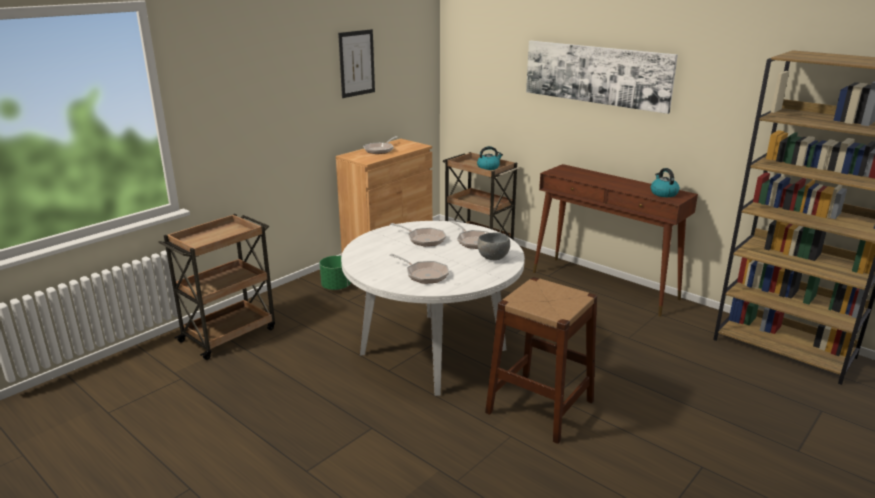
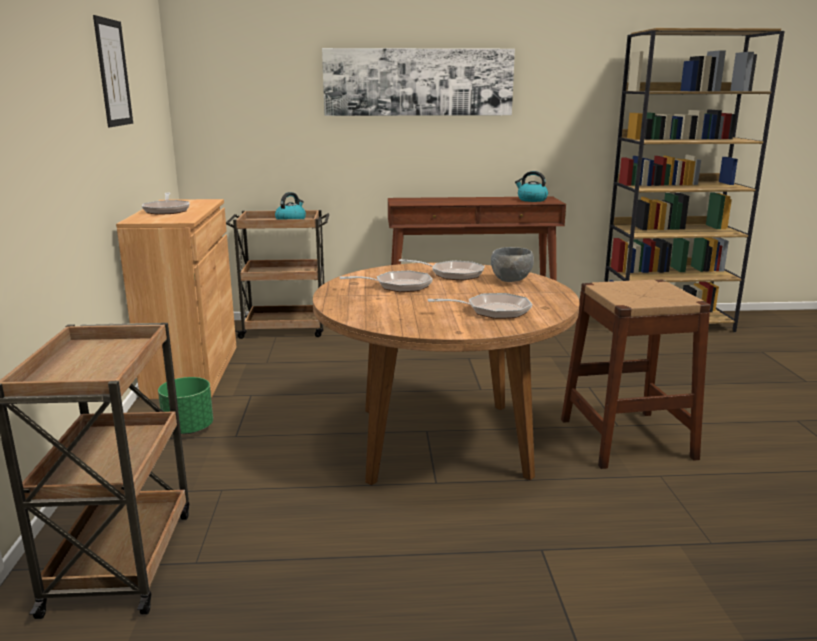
camera: 45 degrees left, 5 degrees down
(433, 351) = (442, 441): white dining table -> brown dining table

